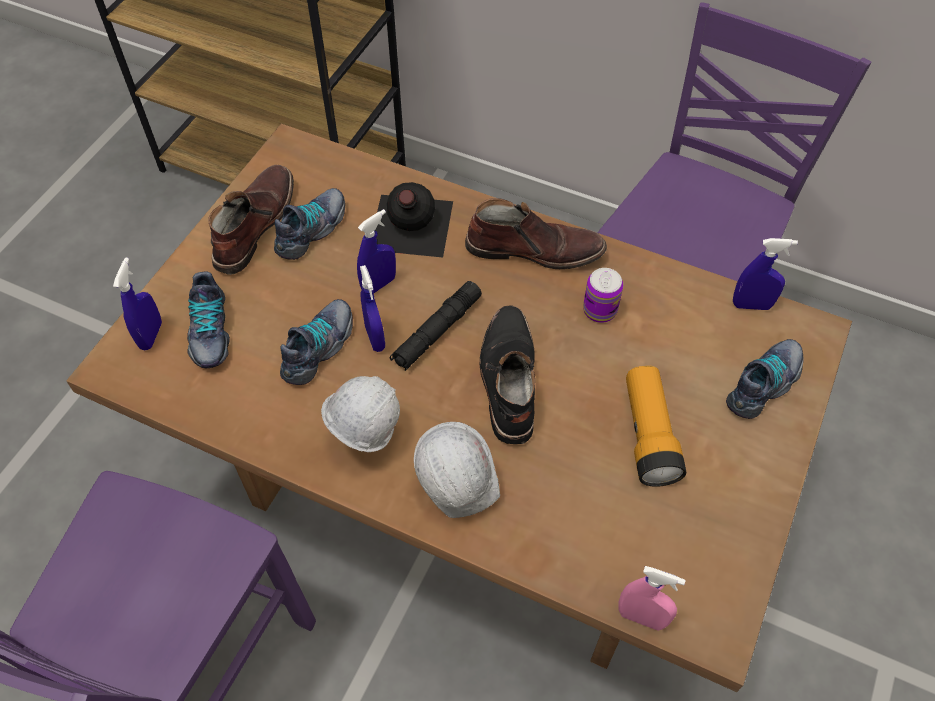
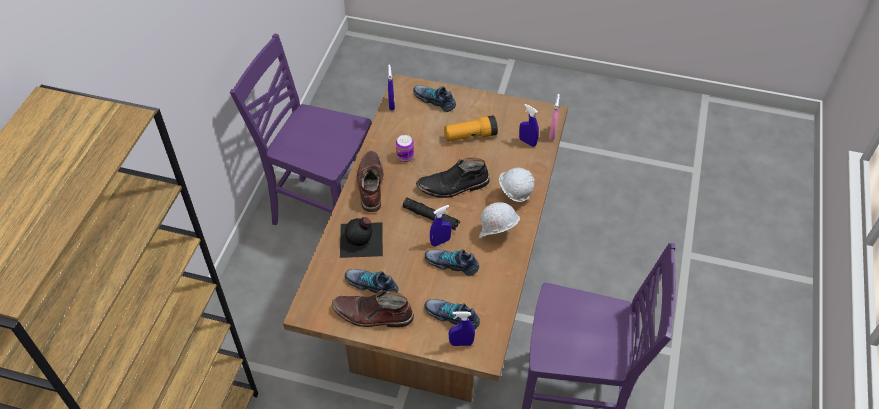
camera: 100 degrees left, 5 degrees down
(209, 331) = (452, 316): shoe -> shoe turned 135 degrees counterclockwise
(379, 284) = (406, 246): blue spray bottle -> blue spray bottle (527, 142)

